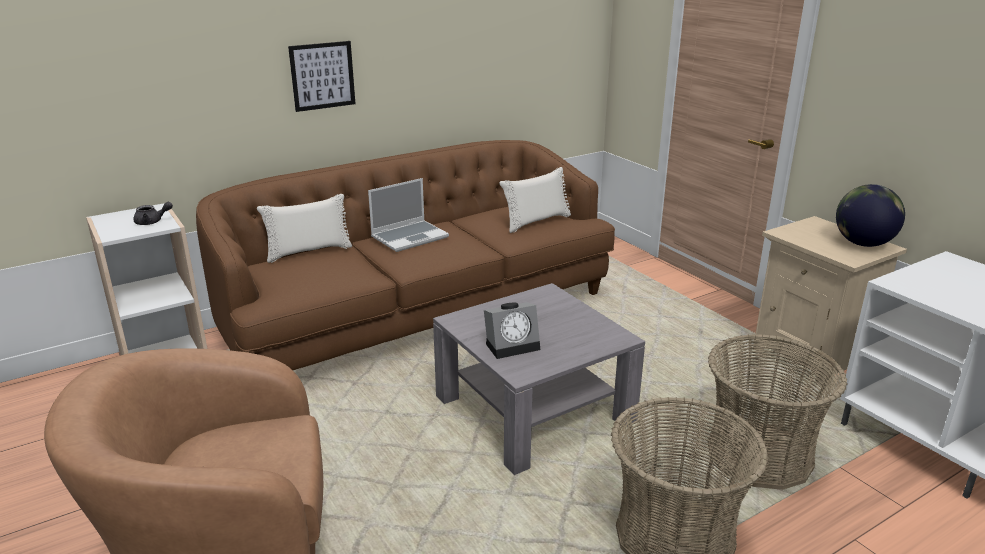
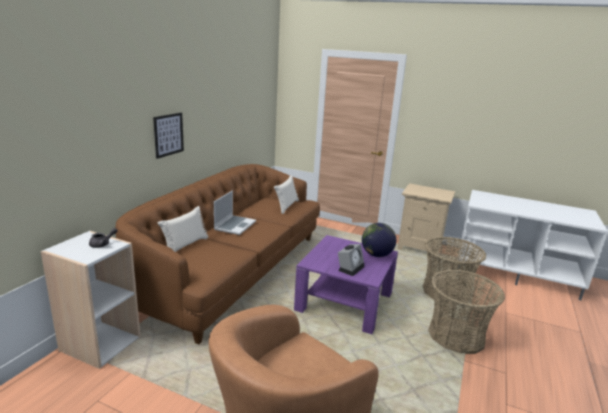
camera: 35 degrees left, 5 degrees down
(533, 410) = (344, 302): grey coffee table -> purple coffee table
(863, 243) = (440, 191): globe -> globe (376, 255)

